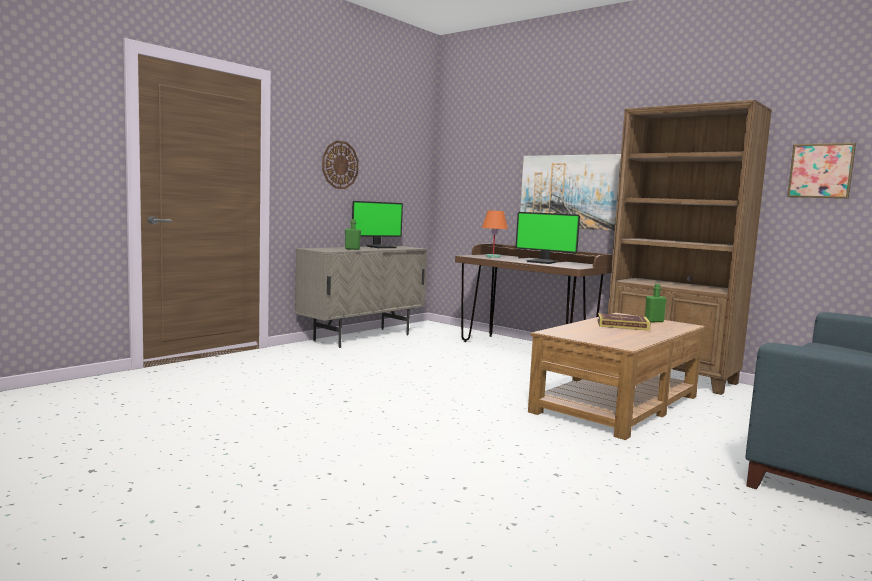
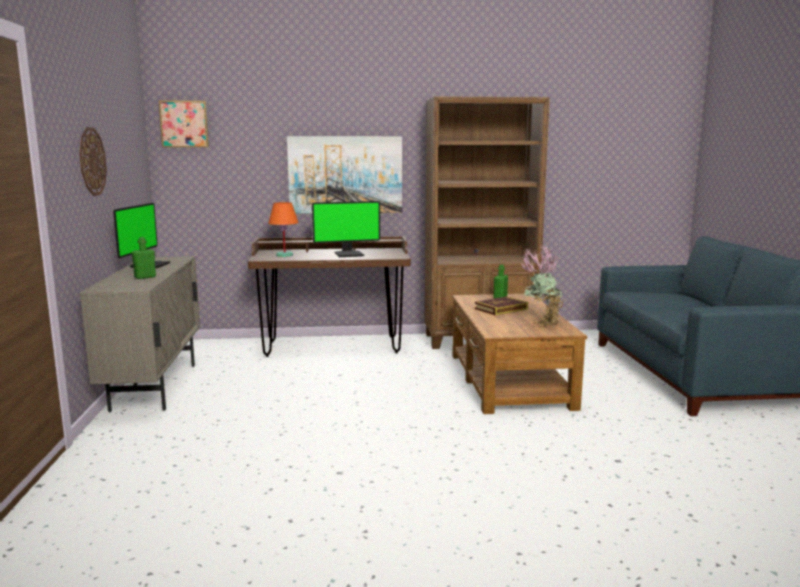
camera: 45 degrees left, 5 degrees up
(621, 338) = (541, 323): none -> potted plant
(821, 171) = (569, 153): picture -> picture (184, 124)

